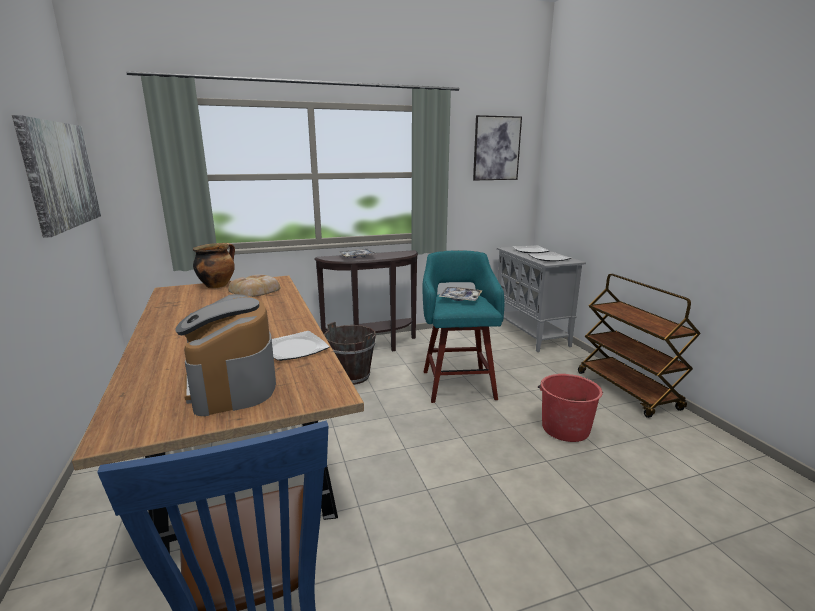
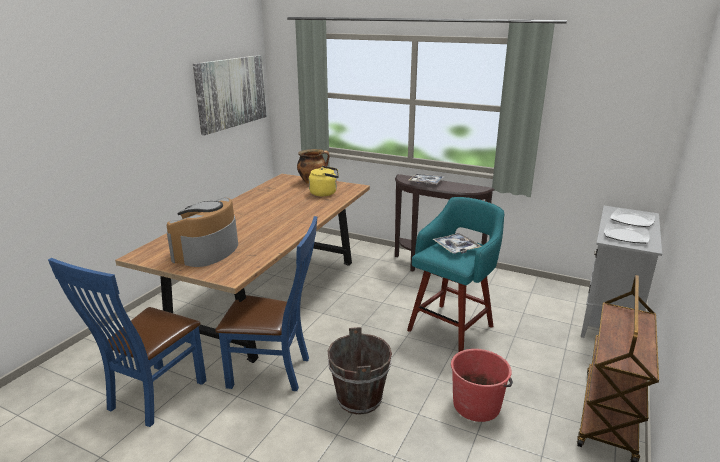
camera: 45 degrees right, 5 degrees up
(256, 291) = (325, 193): bread -> yellow kettle
(294, 348) = (266, 243): plate -> none
(351, 376) = (384, 285): brown bucket -> brown bucket (360, 399)
(376, 510) = (274, 371): none -> blue chair
(496, 148) = (621, 88): picture -> none

